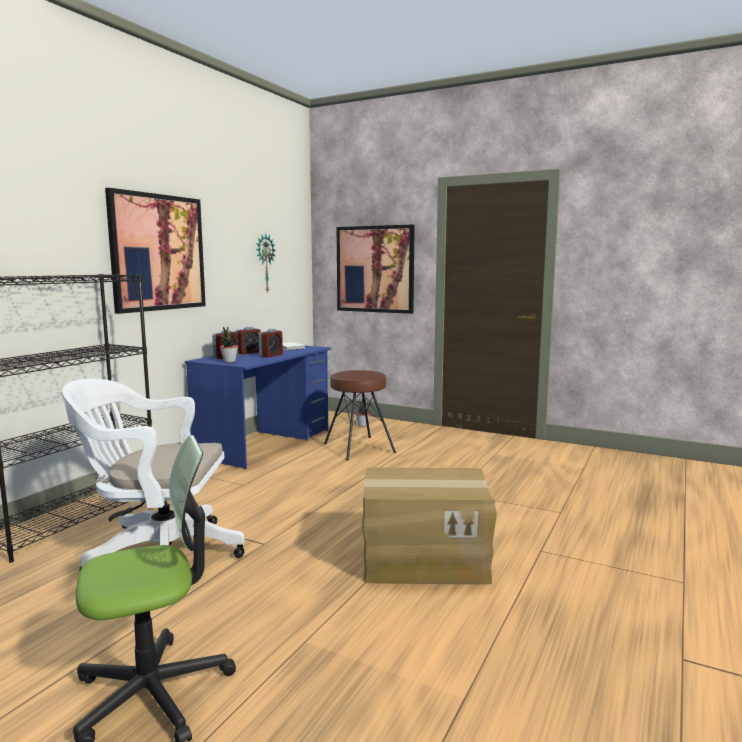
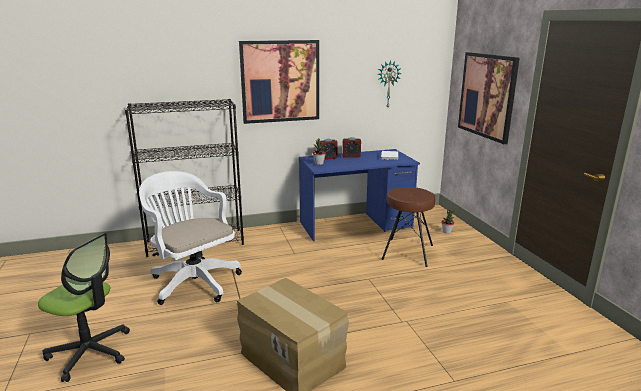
camera: 45 degrees right, 10 degrees up
(271, 355) = (357, 163): alarm clock -> none

